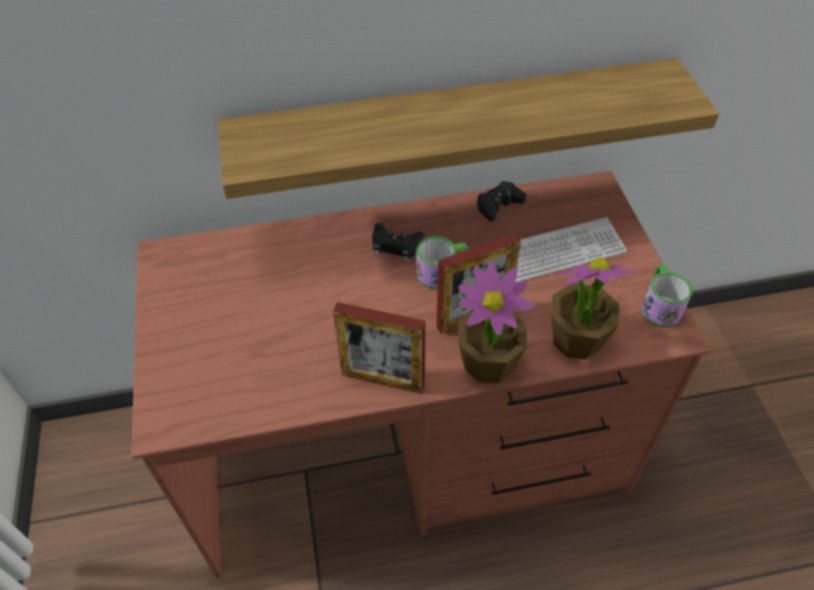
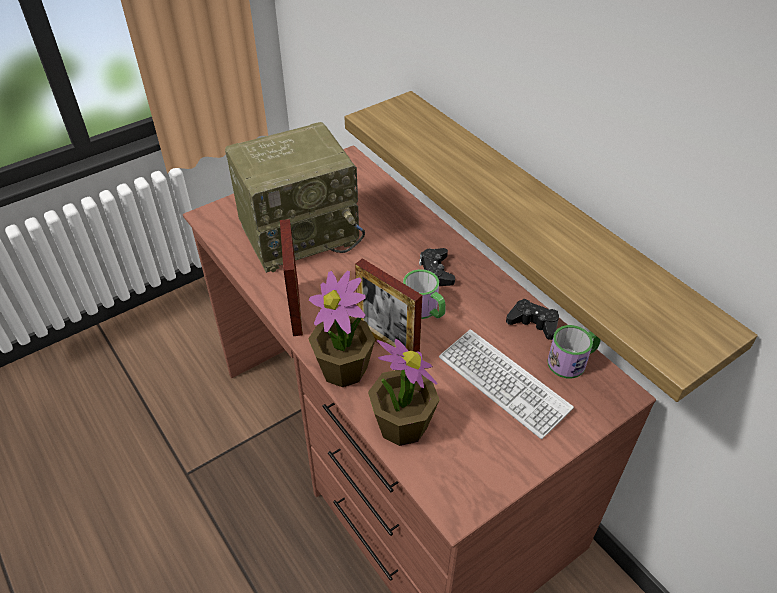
camera: 65 degrees right, 5 degrees down
(260, 338) = (300, 232): none -> radio
(659, 305) = (485, 484): mug -> mug (572, 361)

